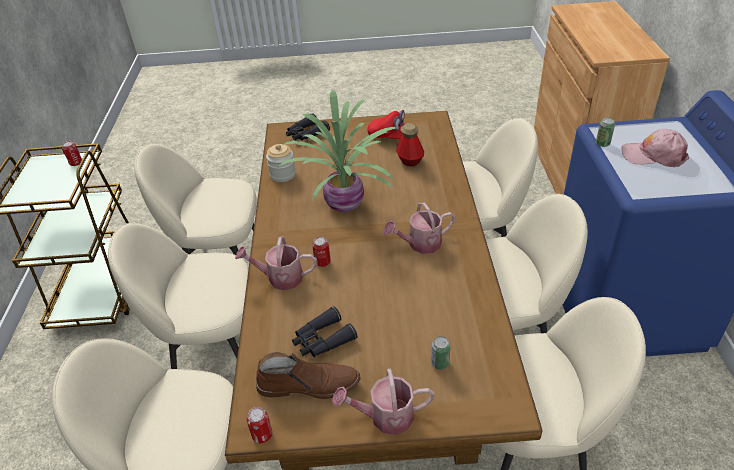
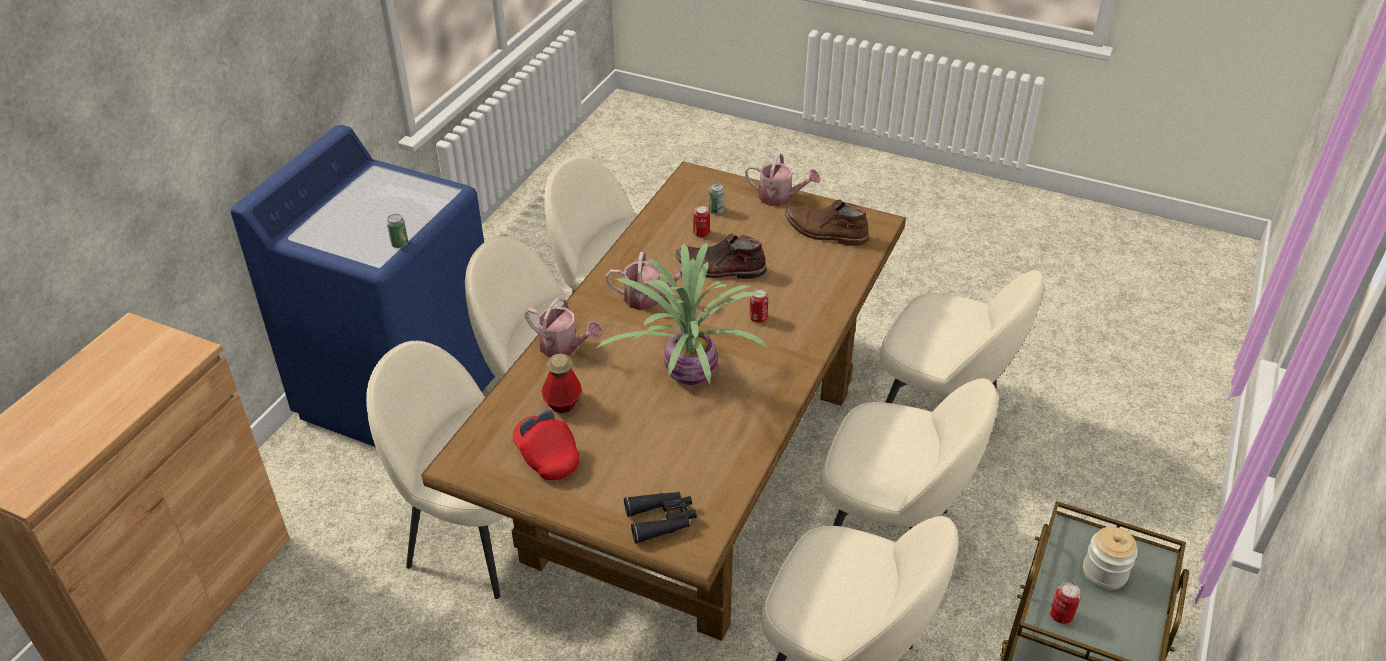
camera: 155 degrees left, 0 degrees up
(262, 435) = (874, 217): can -> can (701, 233)
(280, 278) = (809, 319): watering can -> watering can (564, 347)
(283, 175) = (739, 452): jar -> jar (1104, 572)
(322, 340) = (798, 255): black binoculars -> none
(384, 295) = (720, 268): none -> brown boot
(653, 155) = (378, 215): pink cap -> none

